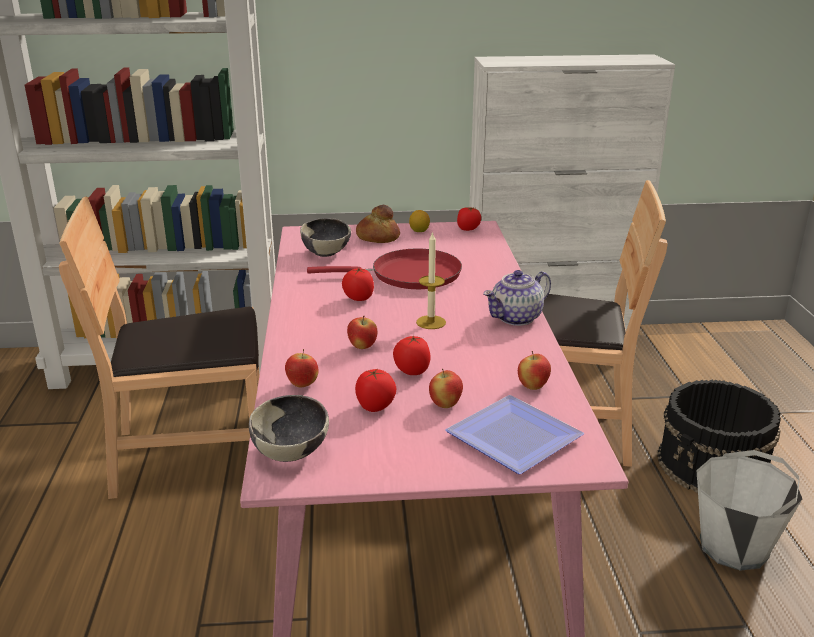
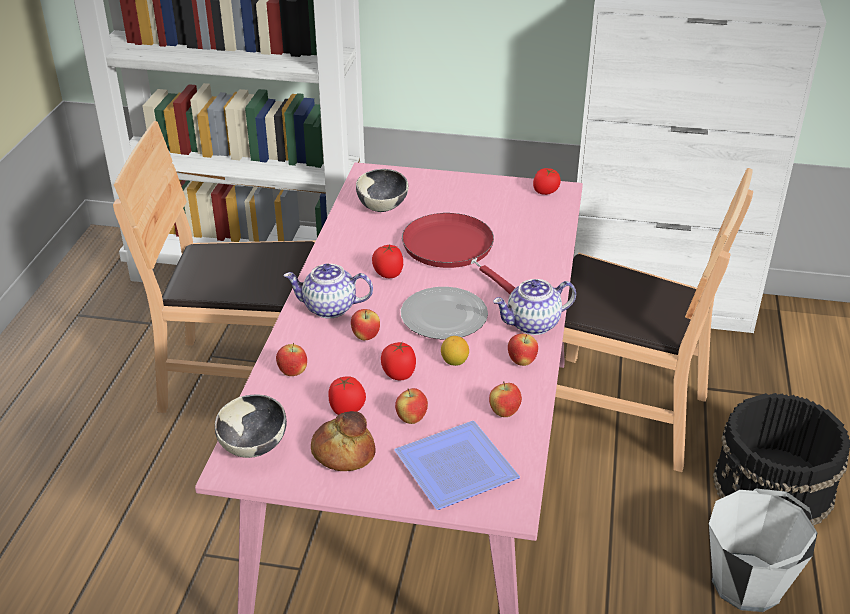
camera: 15 degrees right, 10 degrees up
(313, 330) = (329, 308): none -> teapot
(377, 237) = (444, 192): bread -> bread (343, 452)
(409, 275) = (452, 250): red frying pan -> red frying pan turned 135 degrees counterclockwise
(419, 231) = (491, 188): lemon -> lemon (454, 362)
(431, 322) = (445, 316): candle -> plate
(524, 346) = (521, 362): none -> apple

